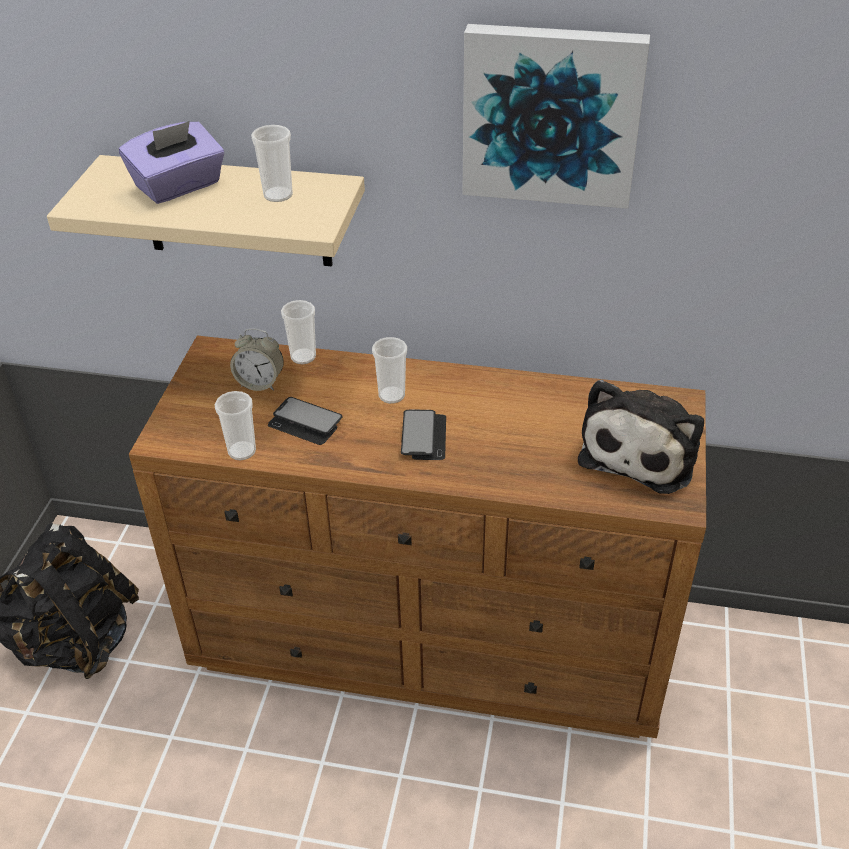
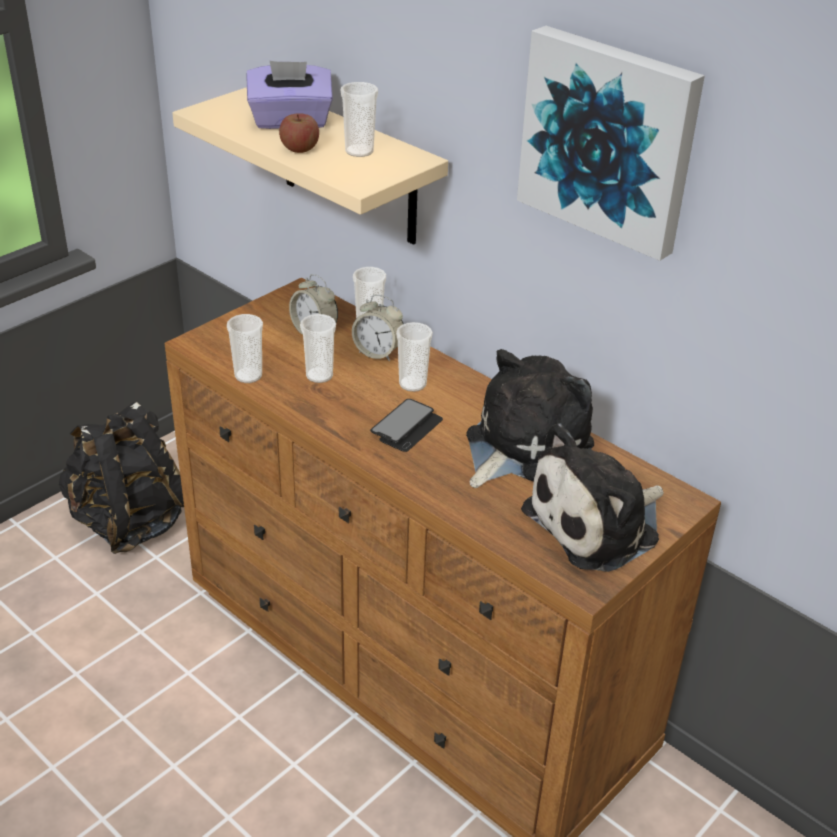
camera: 30 degrees right, 5 degrees down
(220, 211) = (299, 148): none -> apple
(305, 423) = (319, 375): phone -> cup
(335, 379) = (378, 353): none -> alarm clock
(527, 410) = (522, 445): none -> plush toy

